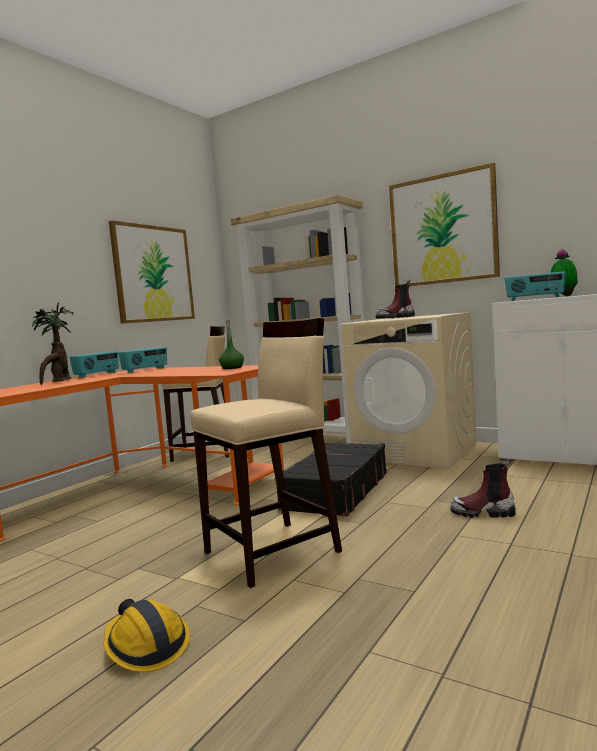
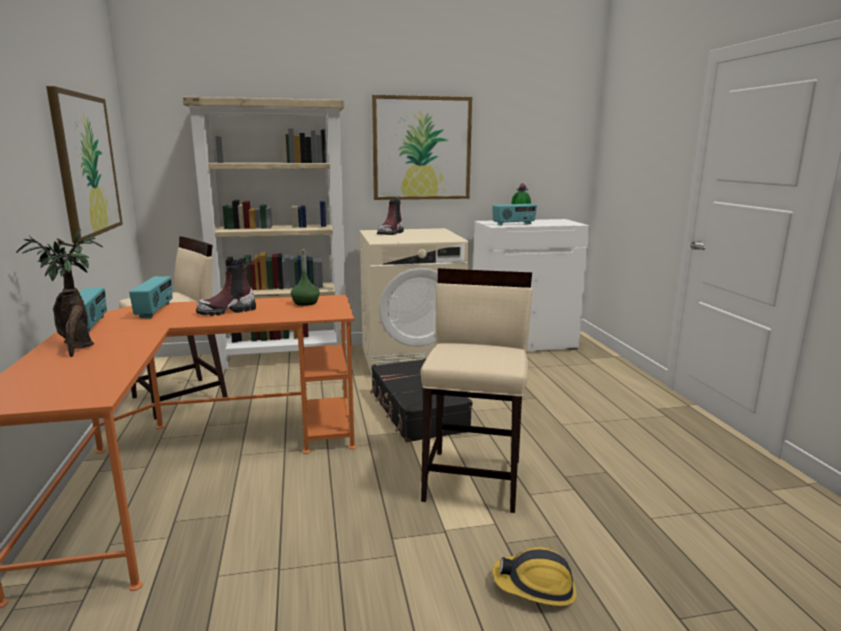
camera: 45 degrees left, 10 degrees up
(483, 513) = (547, 403): boot -> boot (227, 311)

